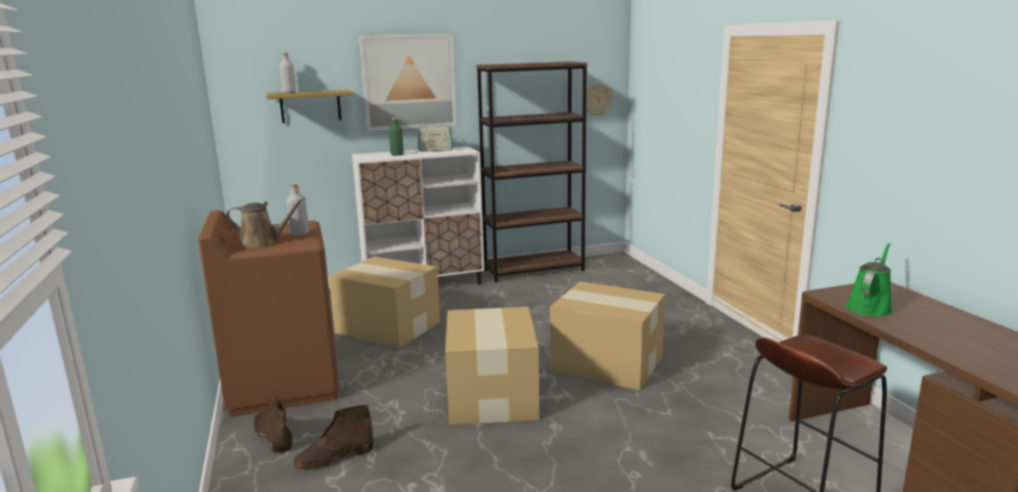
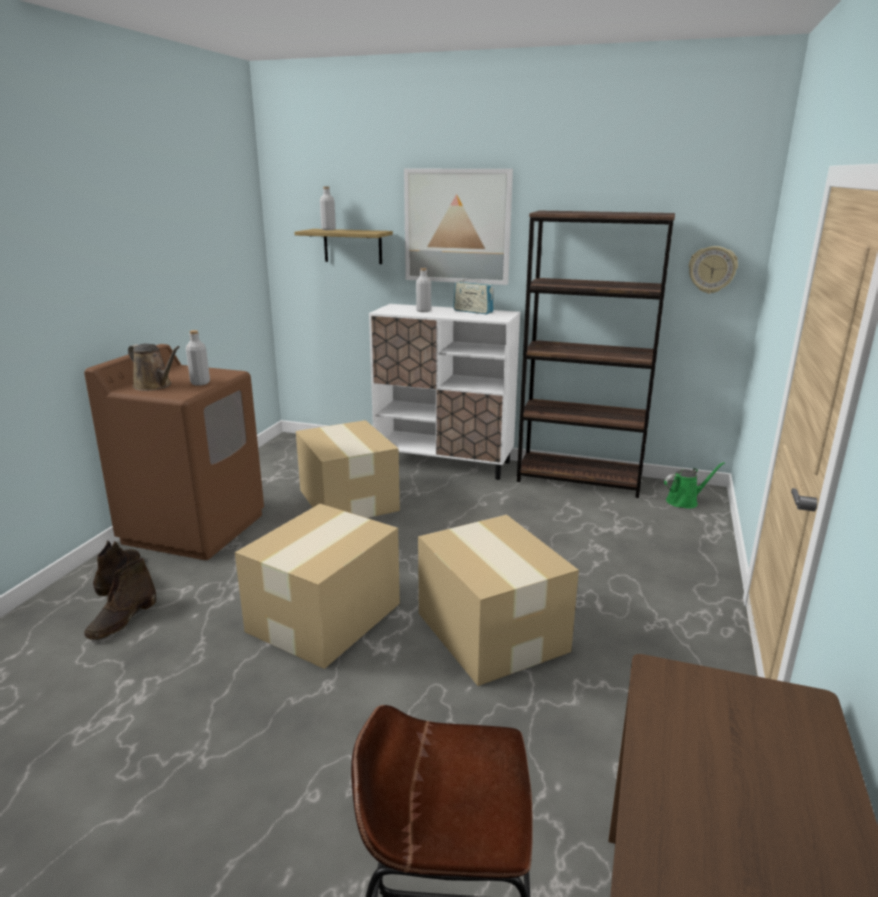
camera: 35 degrees right, 5 degrees up
(334, 457) = (122, 620): brown boot -> brown boot turned 75 degrees counterclockwise
(397, 154) = (423, 311): green bottle -> grey bottle
(869, 307) = (691, 737): green watering can -> green watering can (684, 501)

